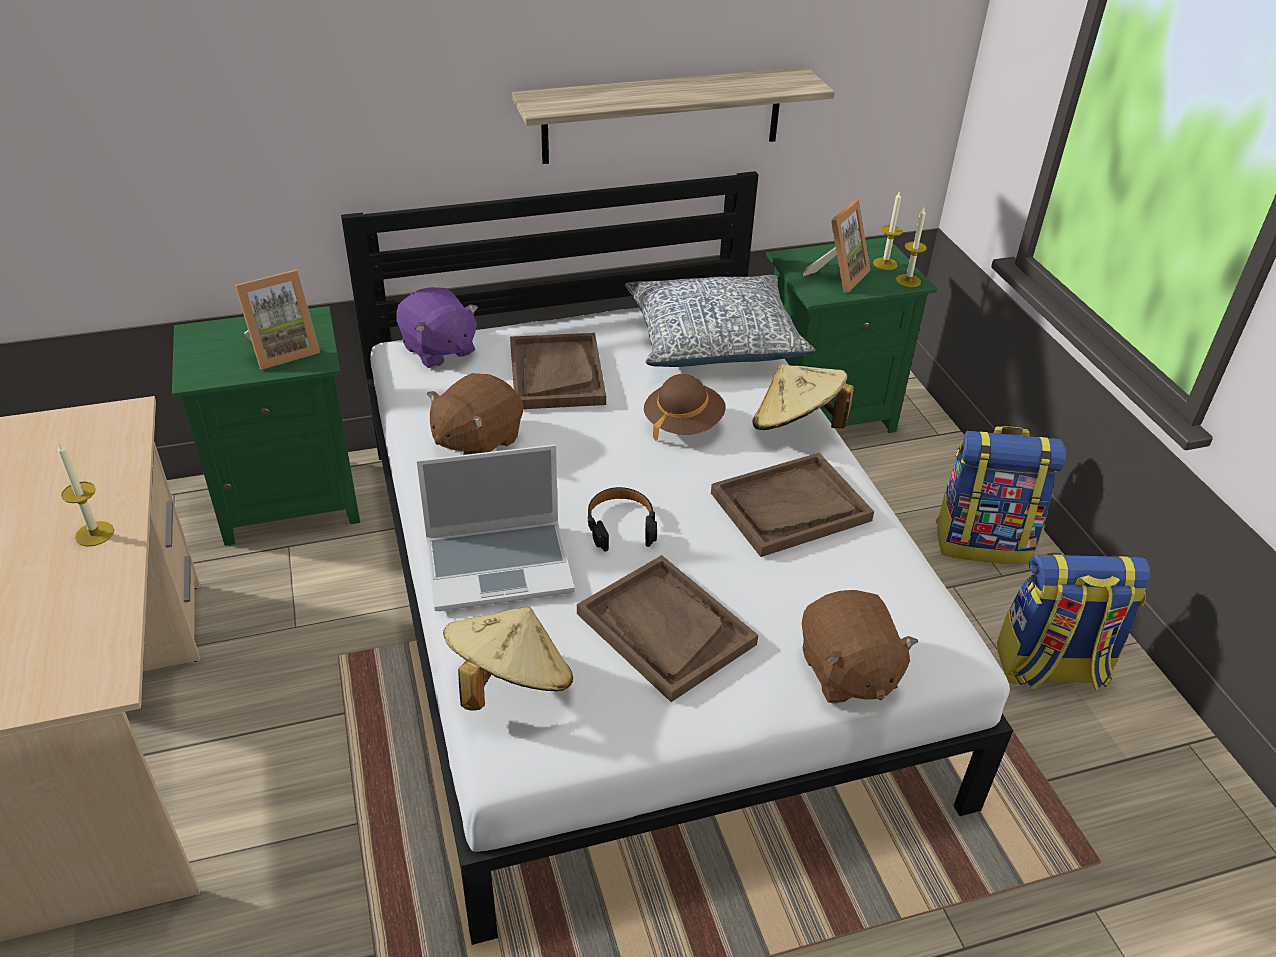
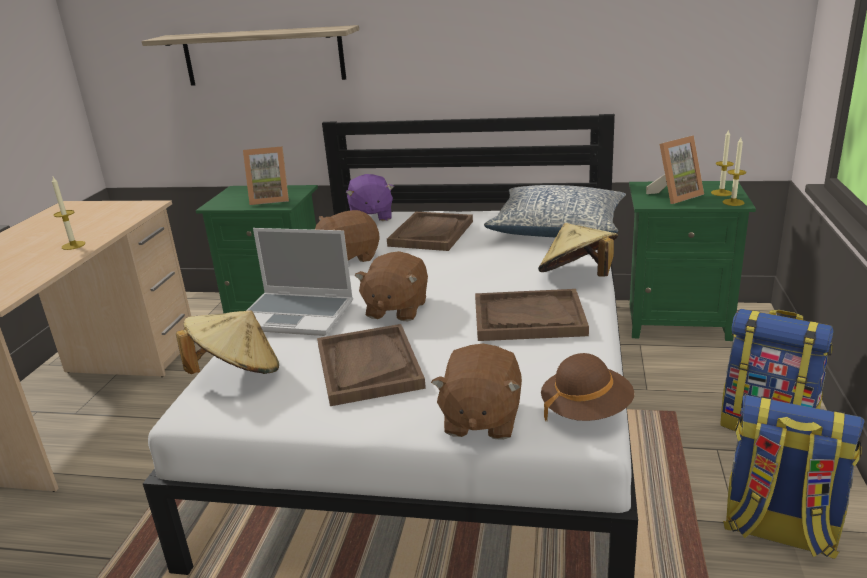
camera: 30 degrees right, 15 degrees down
(621, 525) = (396, 309): black headphones -> brown plush toy
(662, 115) = (542, 68): shelf -> shelf (263, 56)
(683, 423) = (491, 265): brown hat -> brown hat (586, 411)

